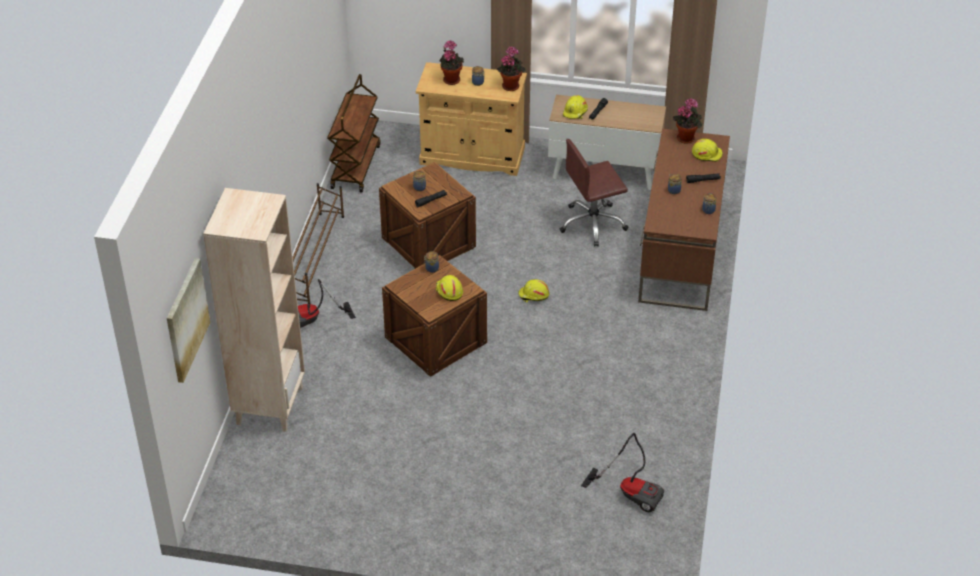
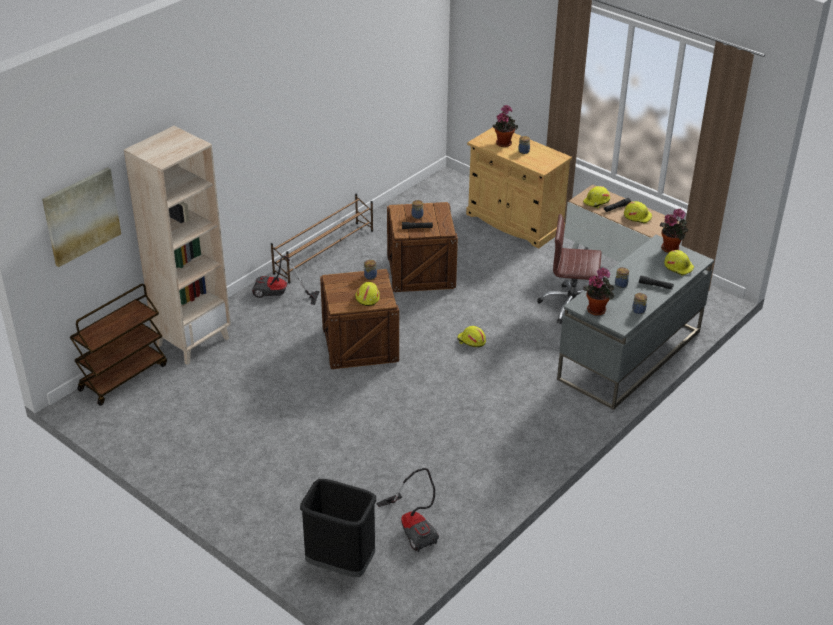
camera: 30 degrees right, 5 degrees down
(355, 166) = (414, 199): brown cart -> brown cart (123, 377)
(511, 85) = (549, 161): potted plant -> potted plant (597, 309)
(597, 553) = (340, 564): none -> black trash can
(623, 114) = (637, 216): none -> yellow hard hat
(680, 254) = (629, 356): brown desk -> grey desk

